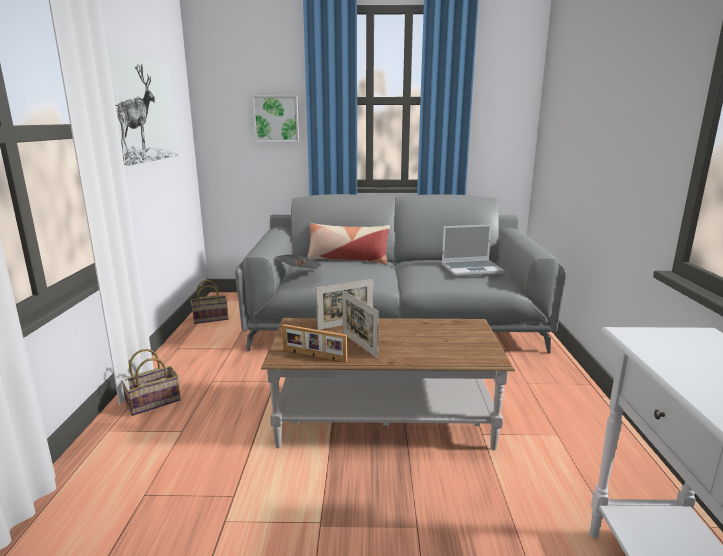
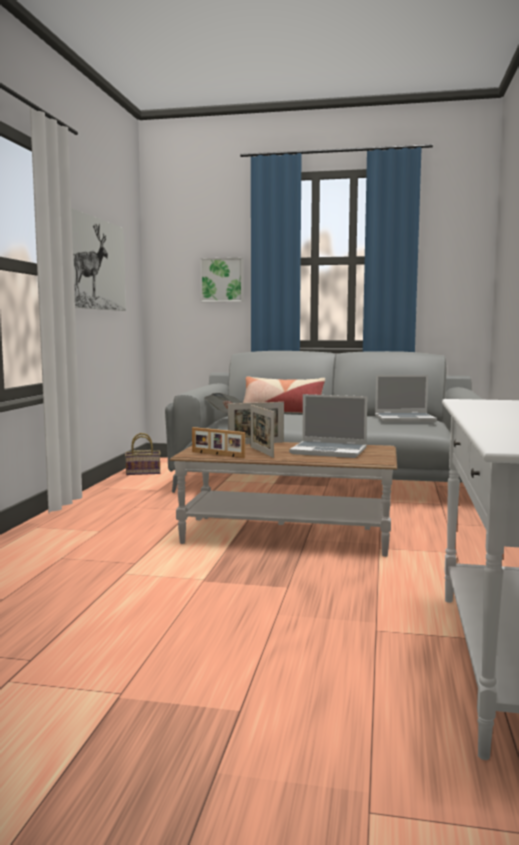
camera: 10 degrees right, 10 degrees down
(154, 401) = (79, 515): basket -> none
(429, 338) = (330, 451): none -> laptop

